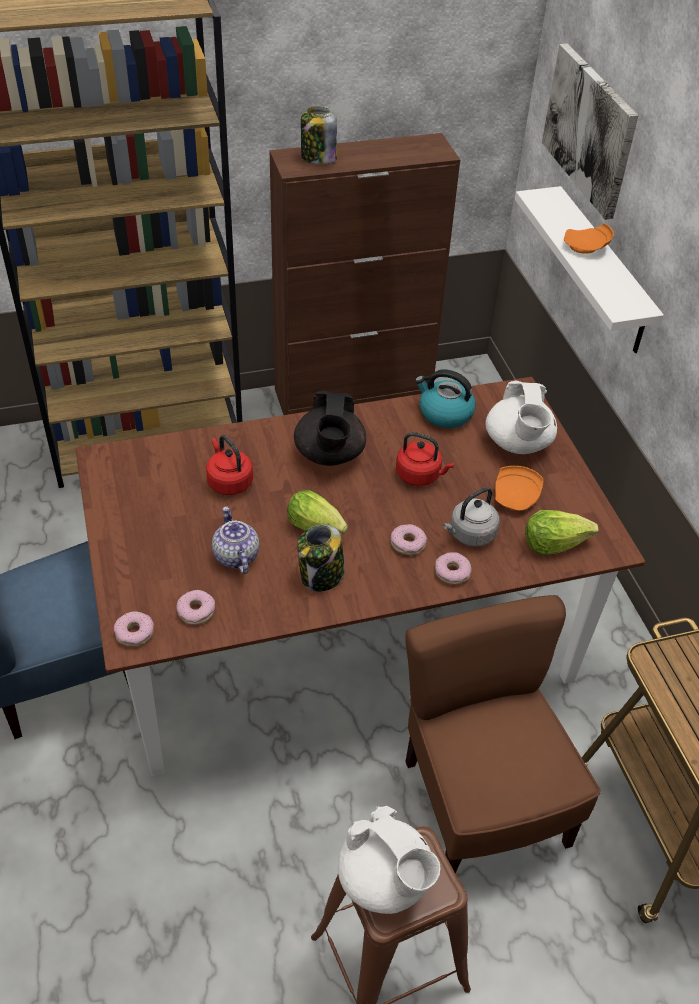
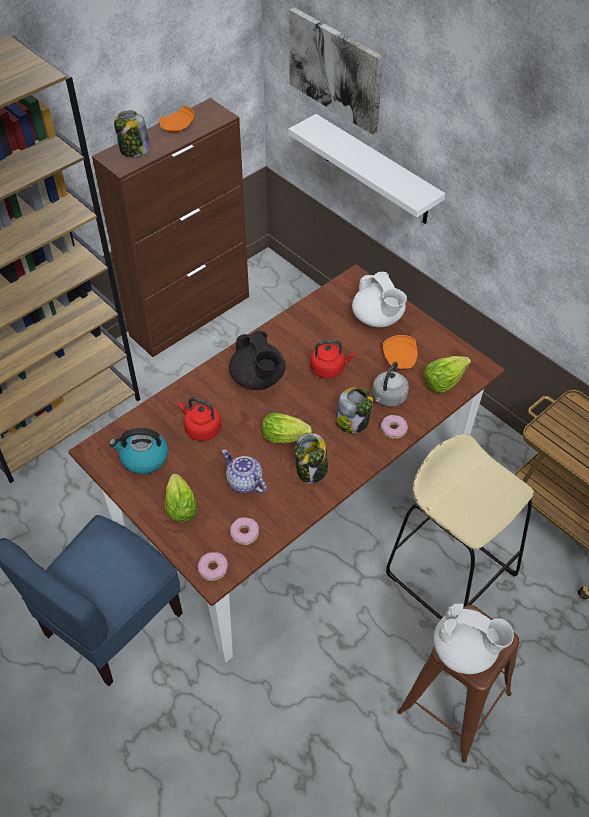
camera: 25 degrees left, 5 degrees up
(149, 550) = (180, 505): none -> lettuce
(408, 543) = (352, 422): donut -> jar
(444, 413) = (316, 315): kettle -> kettle (143, 458)
(481, 804) = (451, 573): brown chair -> beige stool
(586, 247) = (365, 158): orange plate -> orange plate (178, 127)

